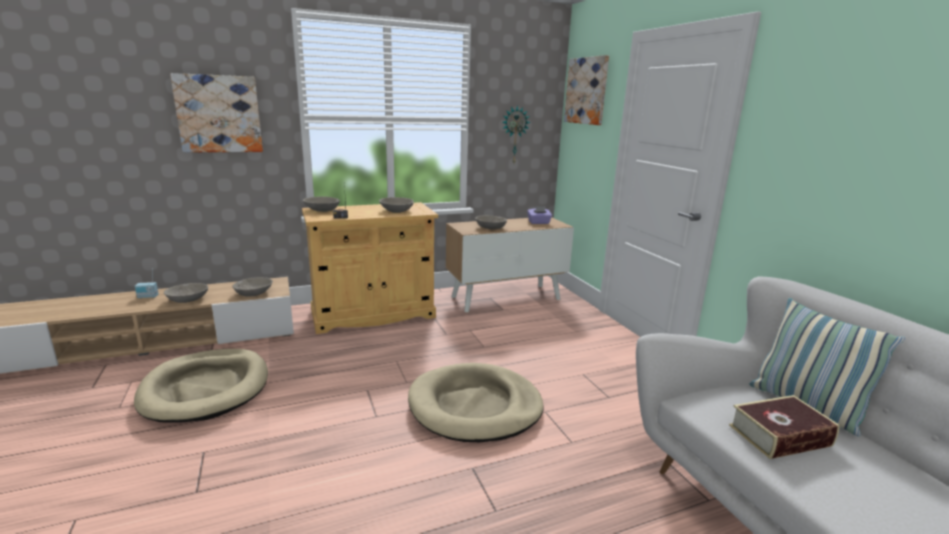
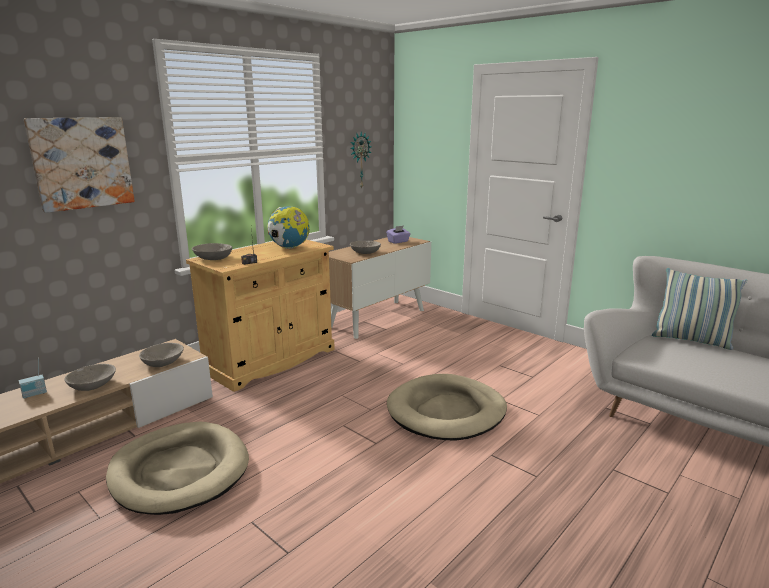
camera: 25 degrees left, 0 degrees up
(396, 210) = (289, 248): grey bowl -> globe
(587, 91) = (424, 115): picture -> none
(780, 435) = (698, 360): book -> none

